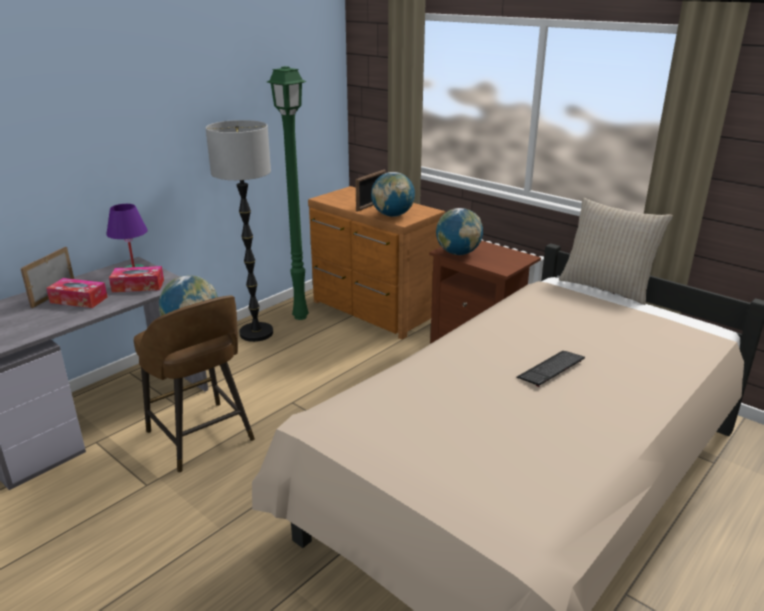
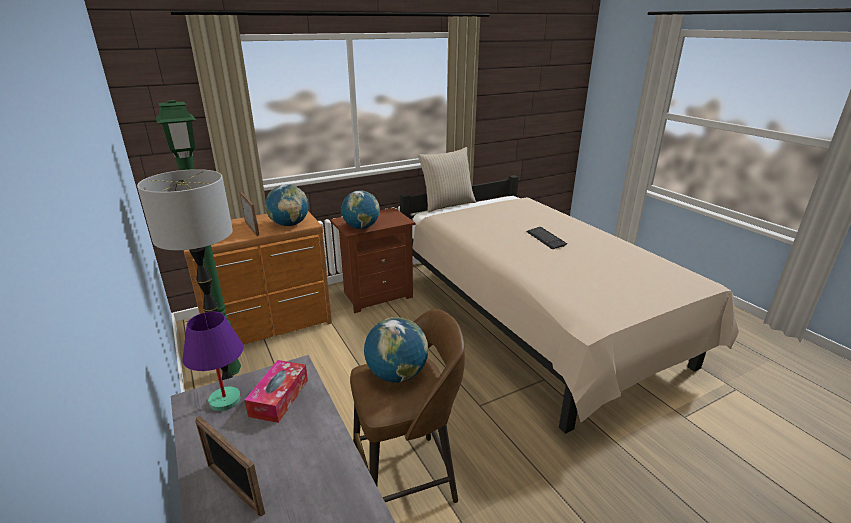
camera: 70 degrees left, 0 degrees up
(79, 300) = (278, 456): tissue box -> none

